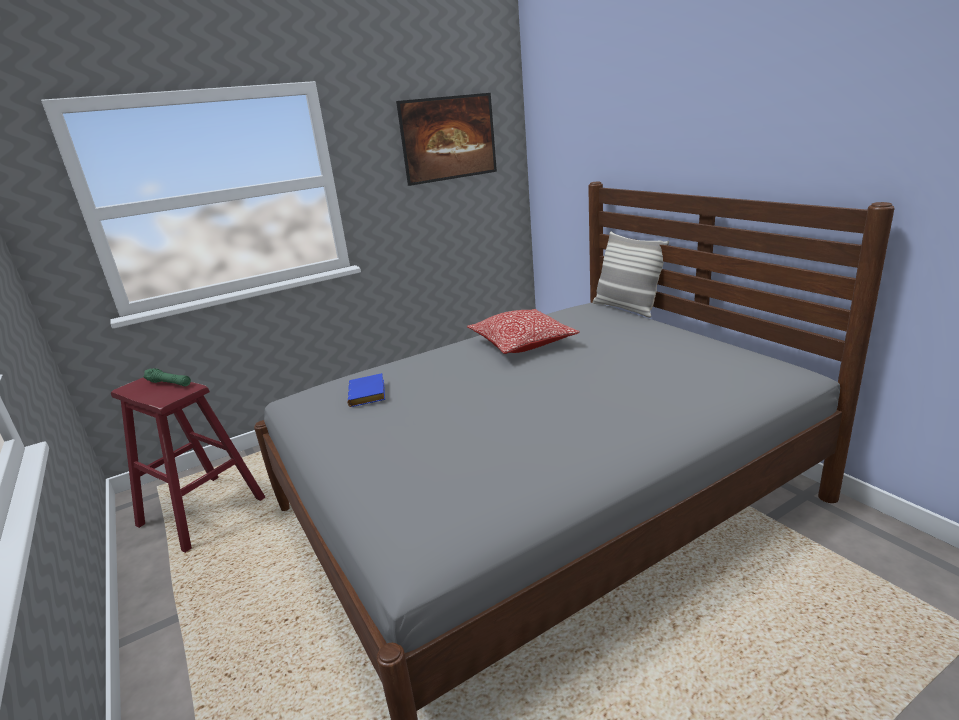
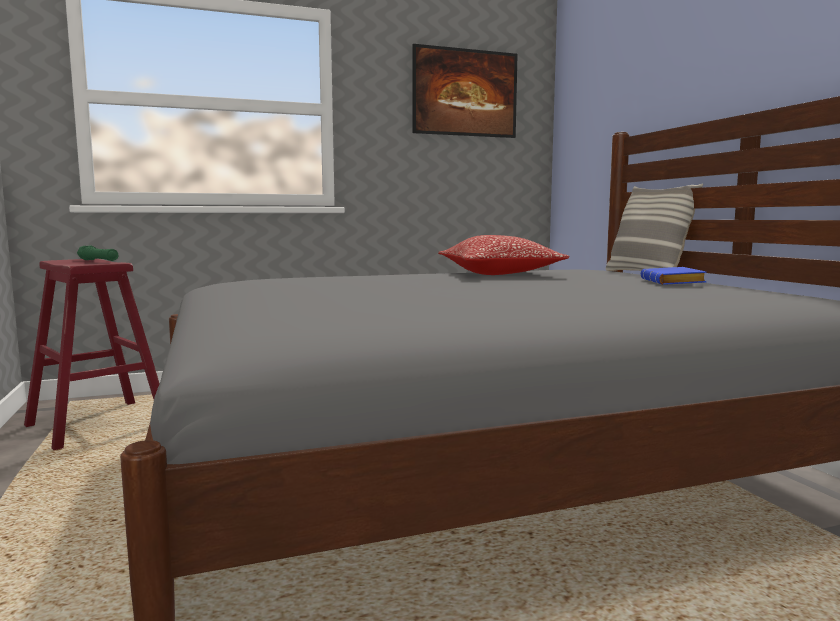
camera: 10 degrees right, 15 degrees down
(369, 395) = (294, 281): blue book -> blue book (674, 283)

